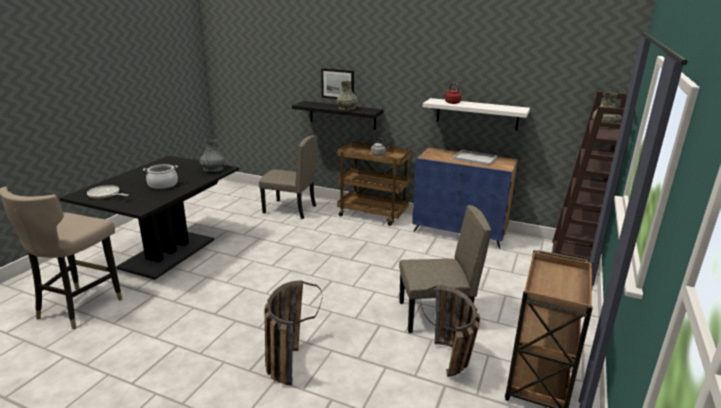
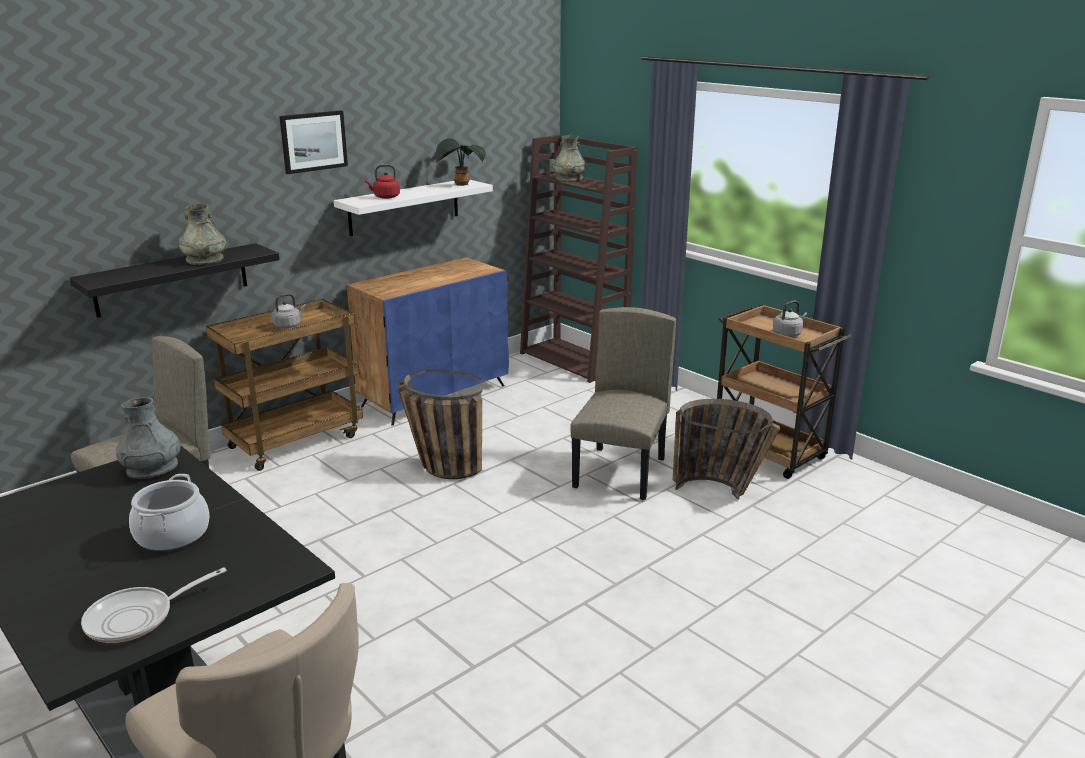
camera: 65 degrees left, 0 degrees up
(288, 359) = (646, 607): basket -> basket (438, 466)
(338, 84) = (151, 218): picture -> picture (313, 141)
(475, 158) = (435, 273): white tray -> none
(509, 108) = (460, 185): none -> potted plant
(553, 286) = (788, 334): none -> grey kettle

